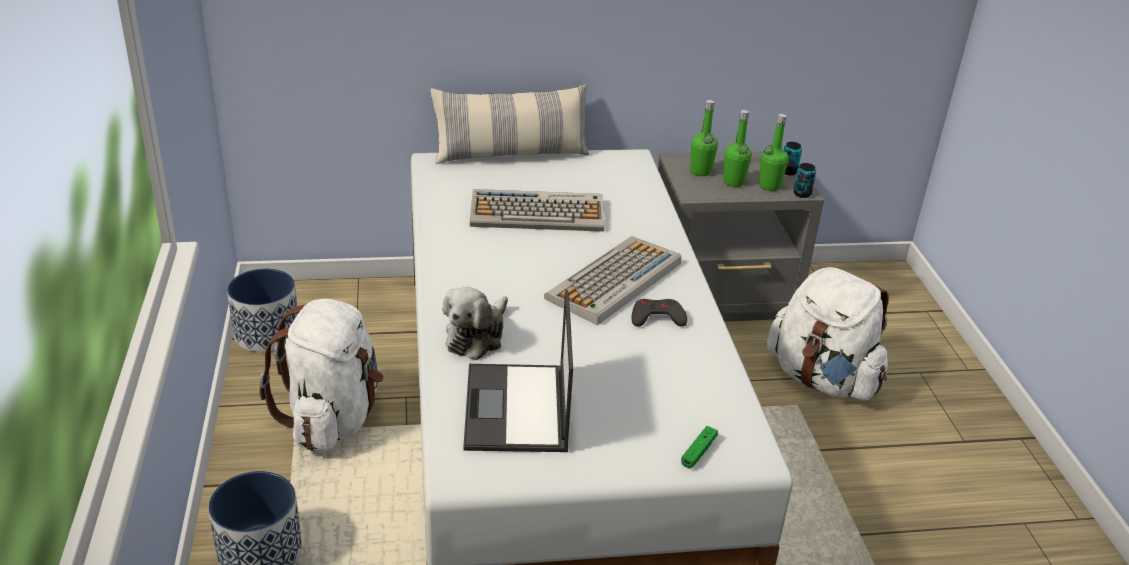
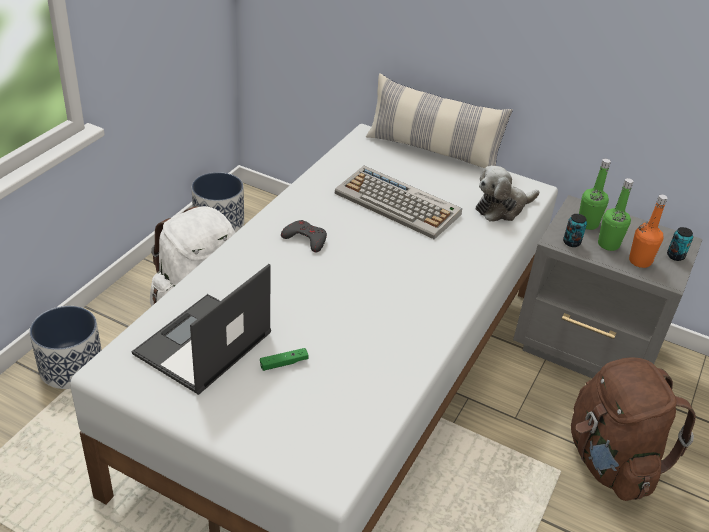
camera: 35 degrees right, 5 degrees up
(477, 336) = (241, 277): plush toy -> plush toy (502, 208)
(614, 281) = (393, 282): keyboard -> none
(657, 318) = (392, 327): grey game controller -> grey game controller (305, 239)
(698, 452) = (293, 449): green game controller -> green game controller (284, 363)
(769, 186) = (639, 261): green bottle -> orange bottle
(802, 194) = (664, 281): can -> can (571, 242)
(822, 379) = (610, 461): white backpack -> brown backpack

